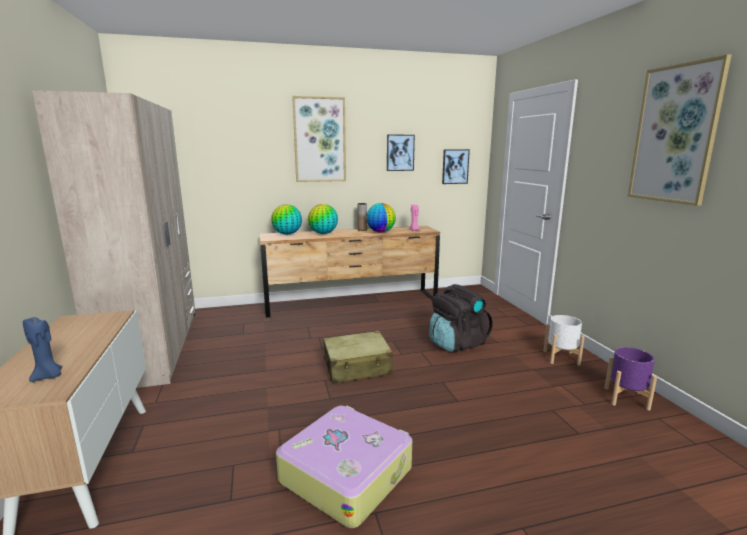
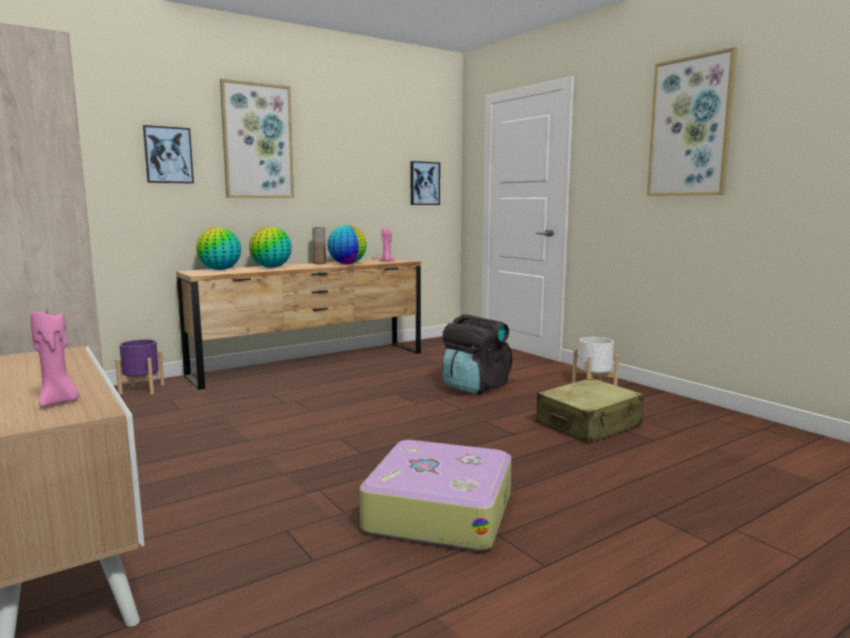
camera: 20 degrees left, 5 degrees down
(48, 376) = (58, 402): blue candle -> pink candle
(357, 367) = (372, 421): beige suitcase -> beige suitcase (588, 425)
(400, 152) = (359, 163): picture -> picture (168, 155)
(626, 398) = (677, 408): purple planter -> purple planter (142, 389)

